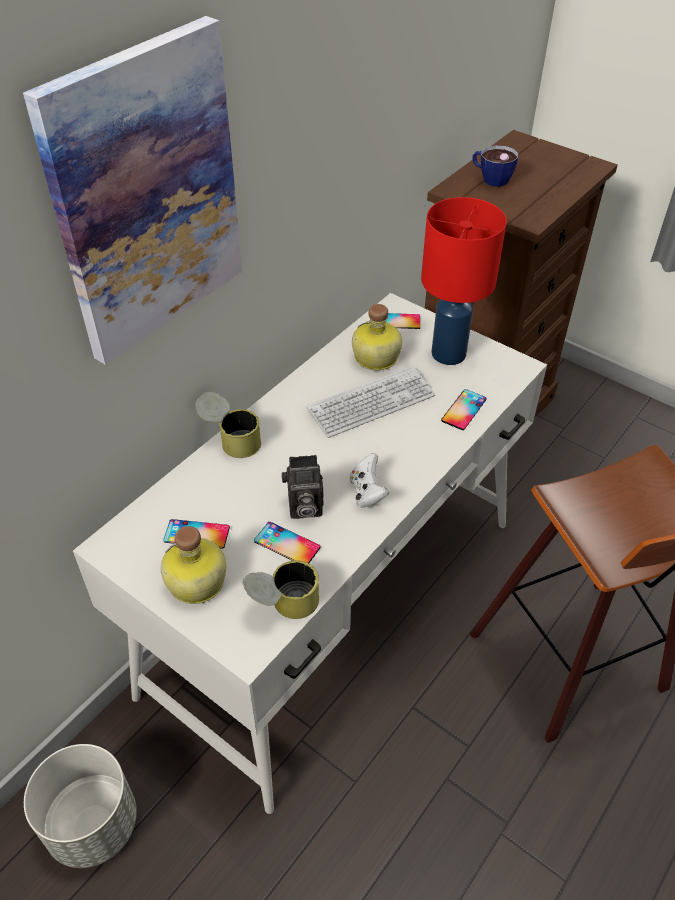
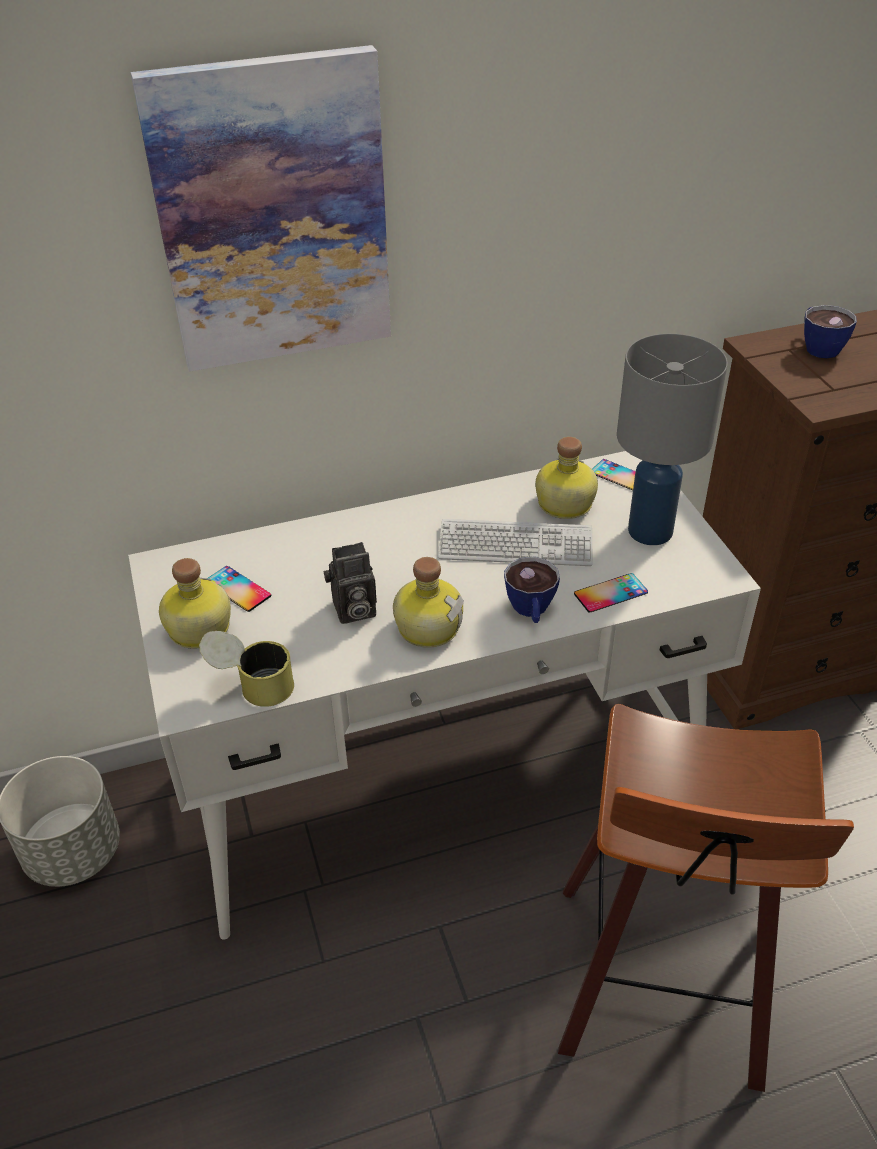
camera: 35 degrees right, 5 degrees down
(231, 439) = (346, 521): can -> none
(287, 544) = (306, 635): phone -> none
(303, 508) = (352, 611): camera -> camera turned 45 degrees counterclockwise
(367, 492) = (428, 626): white game controller -> bottle
(426, 447) = (531, 611): none -> cup
(449, 354) = (650, 532): red table lamp -> grey table lamp

